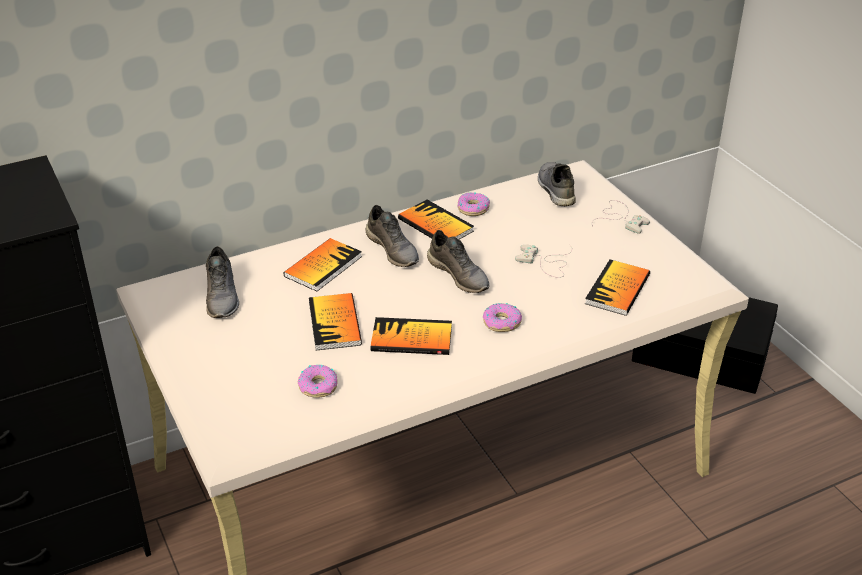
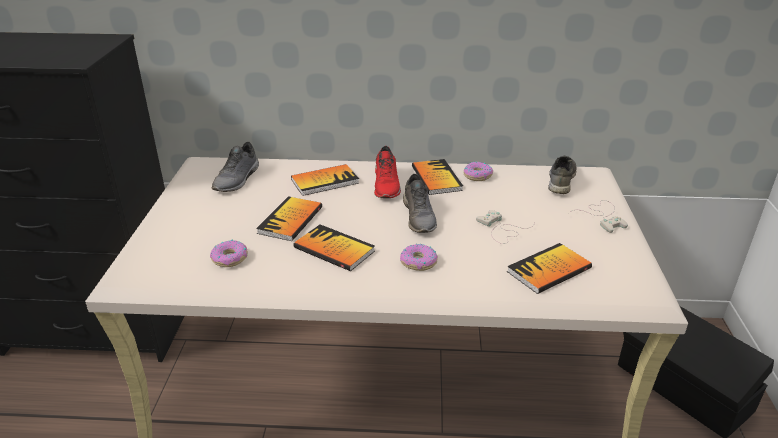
camera: 30 degrees right, 5 degrees down
(393, 249) = (387, 185): grey shoe -> red shoe

